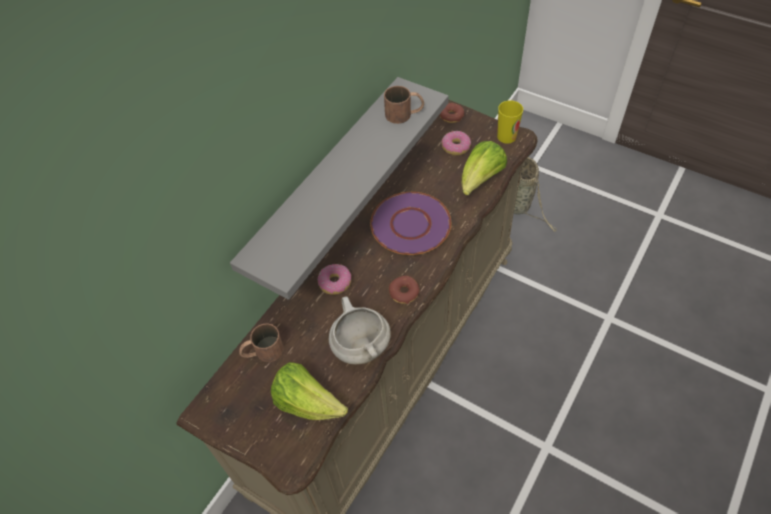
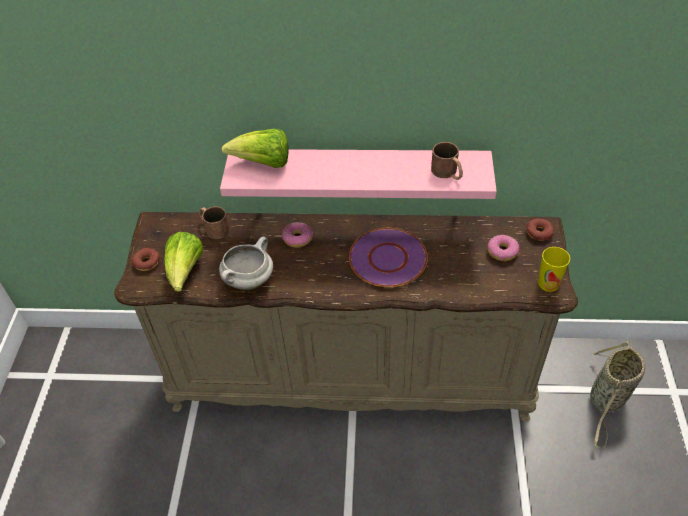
camera: 60 degrees right, 5 degrees down
(326, 183) = (359, 173): grey shelf -> pink shelf
(404, 293) = (315, 284): donut -> donut (147, 262)
(480, 180) = (475, 285): lettuce -> lettuce (263, 163)

